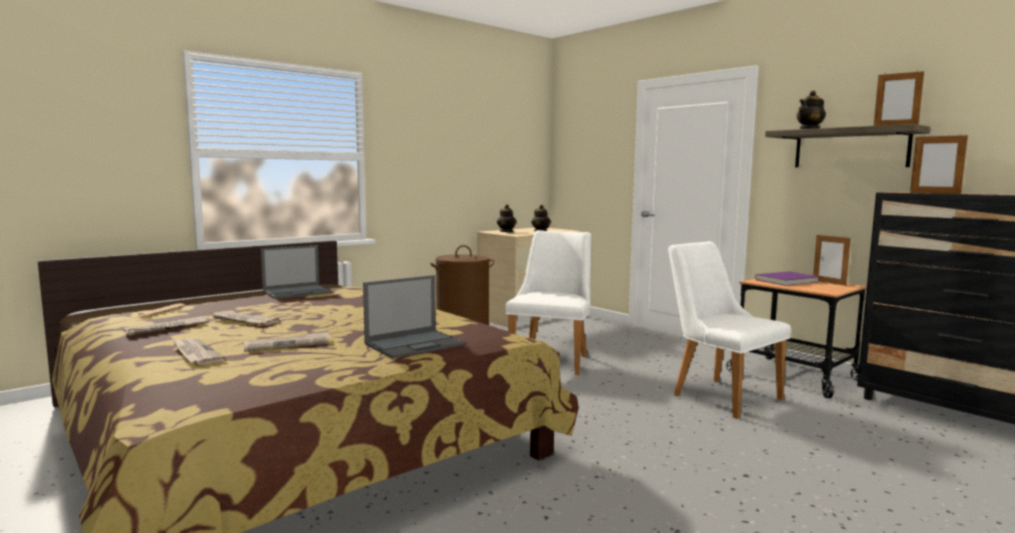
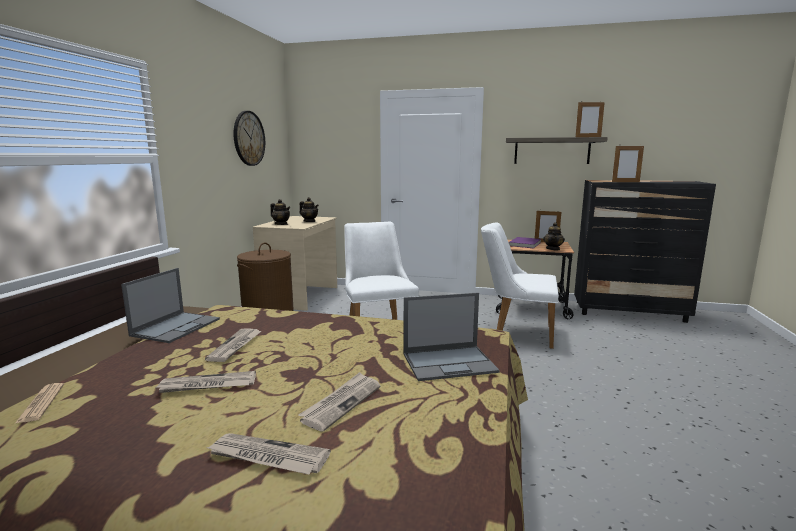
camera: 35 degrees left, 5 degrees up
(166, 328) = (123, 430): newspaper -> newspaper (235, 346)
(415, 344) = (450, 363): laptop -> laptop turned 60 degrees clockwise
(484, 140) = (248, 138): none -> wall clock
(810, 129) = (534, 137): teapot -> teapot (553, 249)

